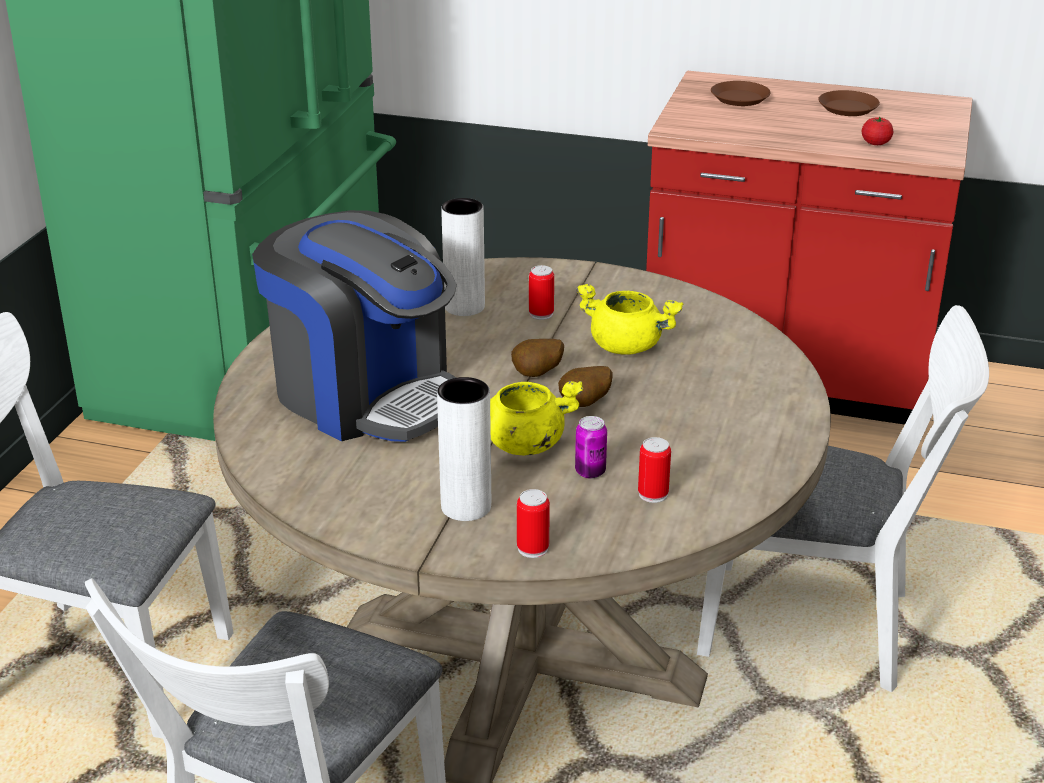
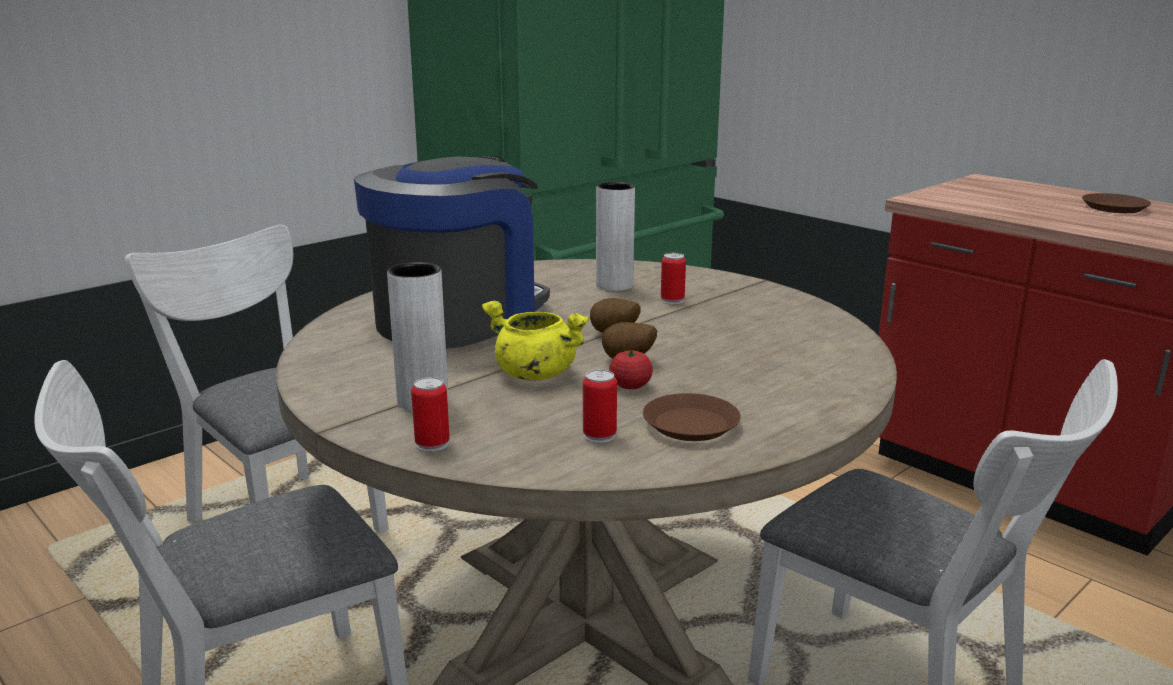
camera: 30 degrees right, 10 degrees down
(367, 395) = (458, 318): coffee machine -> coffee machine turned 120 degrees counterclockwise
(590, 472) = (564, 405): can -> none
(627, 346) = (721, 333): yellow cooking pot -> none
(740, 98) = (1005, 191): brown plate -> brown plate (691, 425)
(875, 143) = (1119, 230): tomato -> tomato (630, 386)

